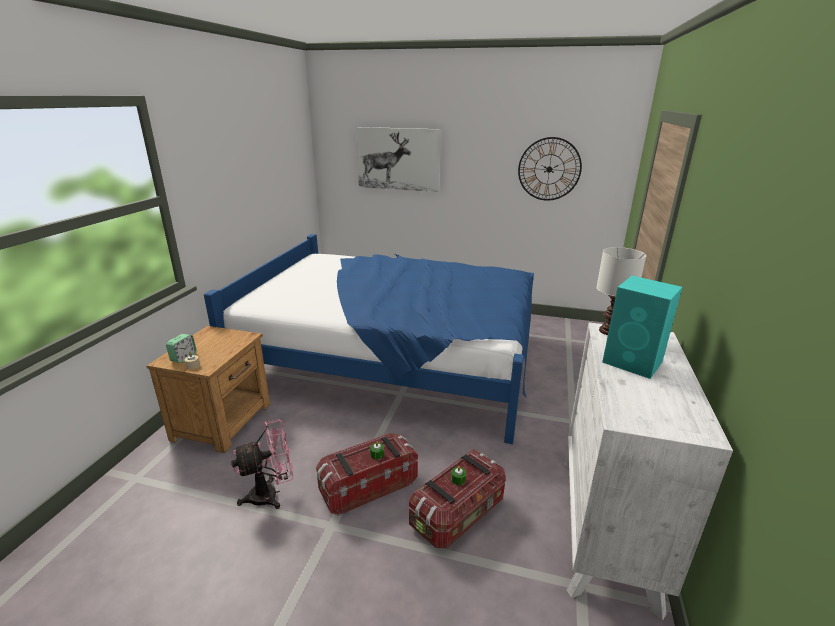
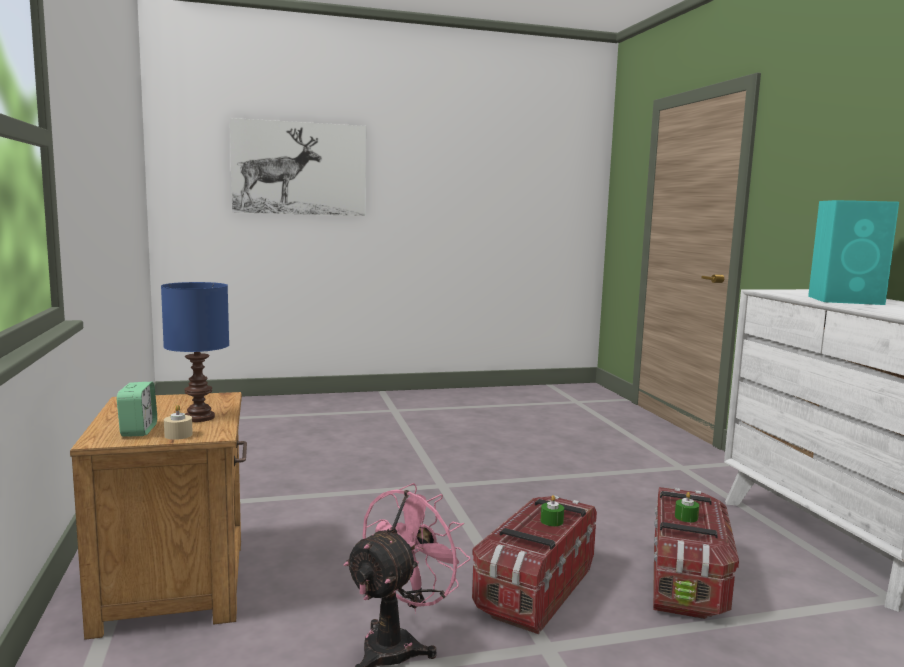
camera: 30 degrees left, 15 degrees down
(216, 353) = (198, 418): none -> blue table lamp
(394, 360) = (383, 454): blue bed -> none
(549, 169) = (511, 182): wall clock -> none
(607, 331) = (772, 291): white table lamp -> none

